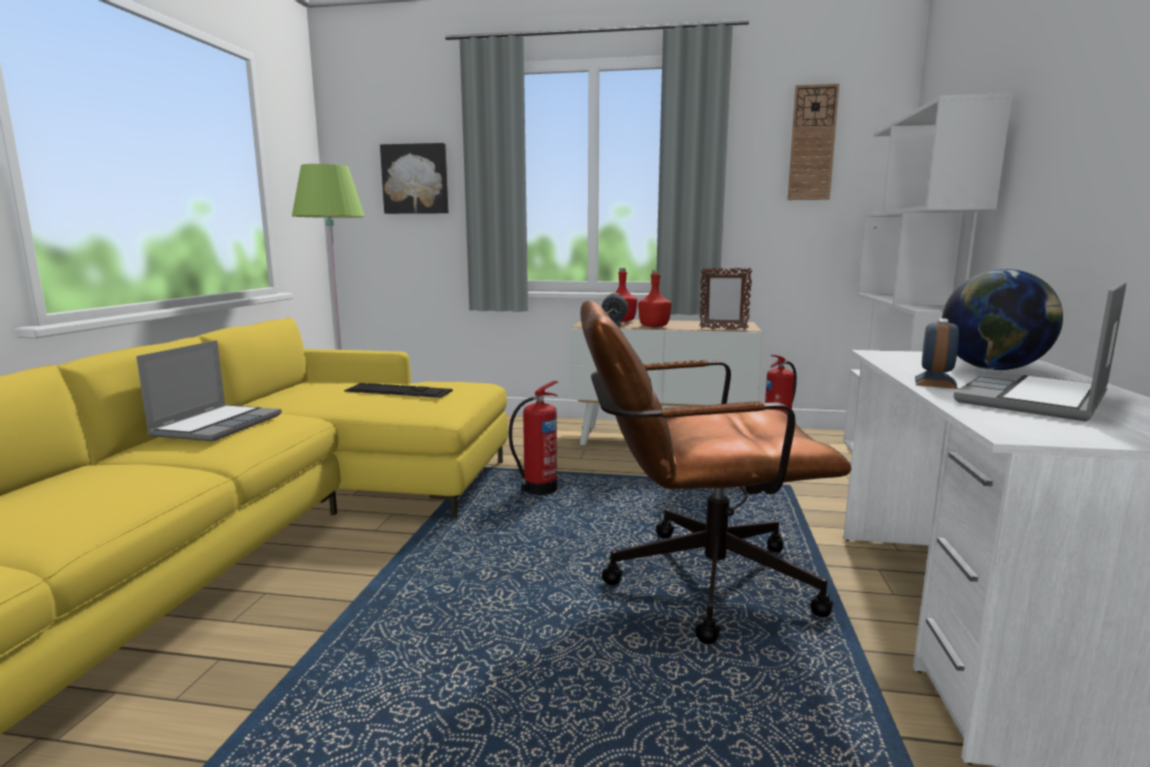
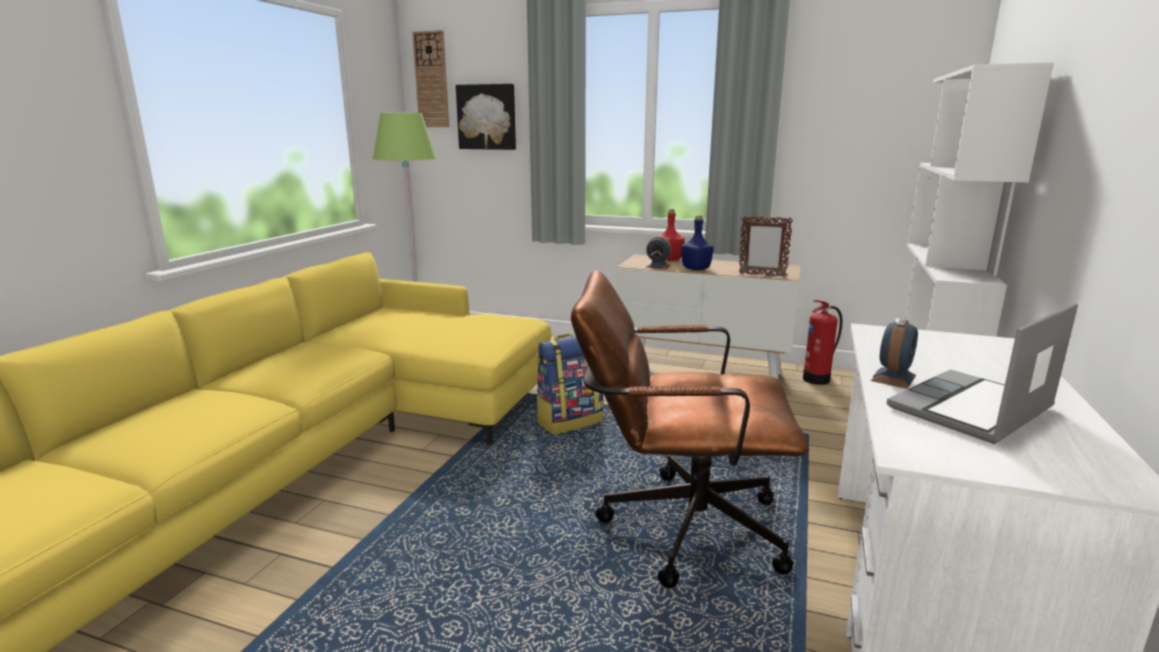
camera: 10 degrees right, 5 degrees up
(217, 425) = (295, 357): laptop -> none
(398, 391) = (450, 326): keyboard -> none
(538, 490) = (569, 421): fire extinguisher -> backpack
(653, 326) = (695, 268): red bottle -> blue bottle
(812, 143) = (873, 85): wall clock -> wall clock (431, 80)
(993, 369) = (971, 361): globe -> none

